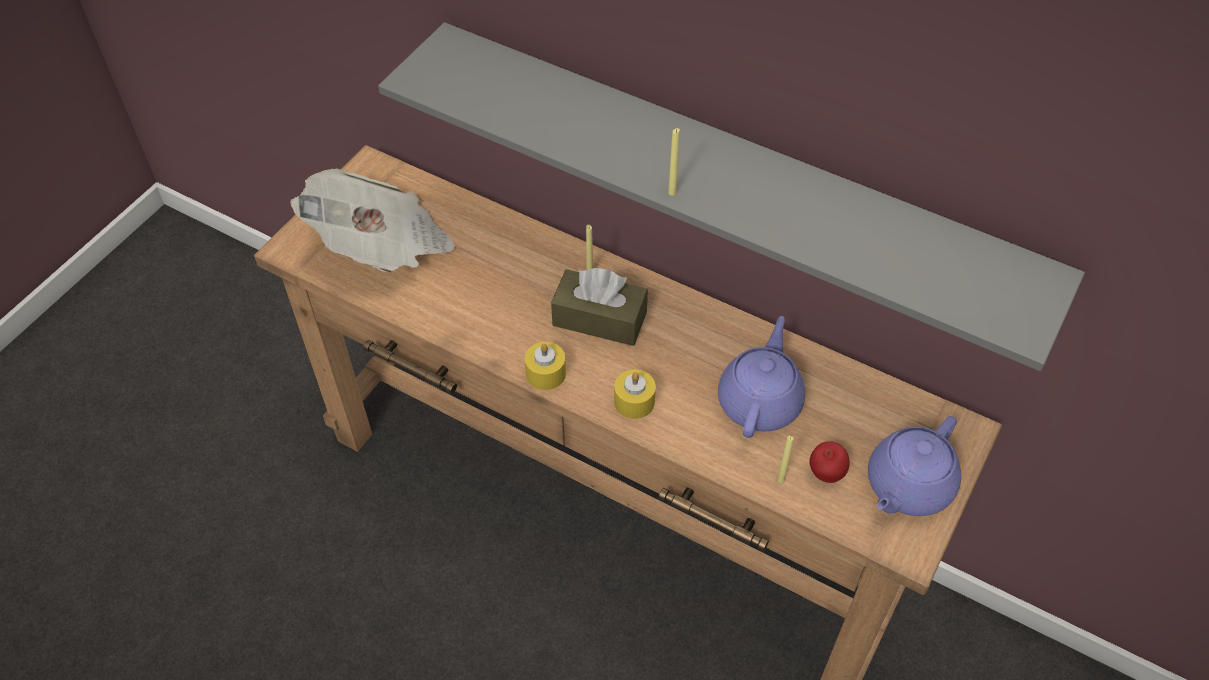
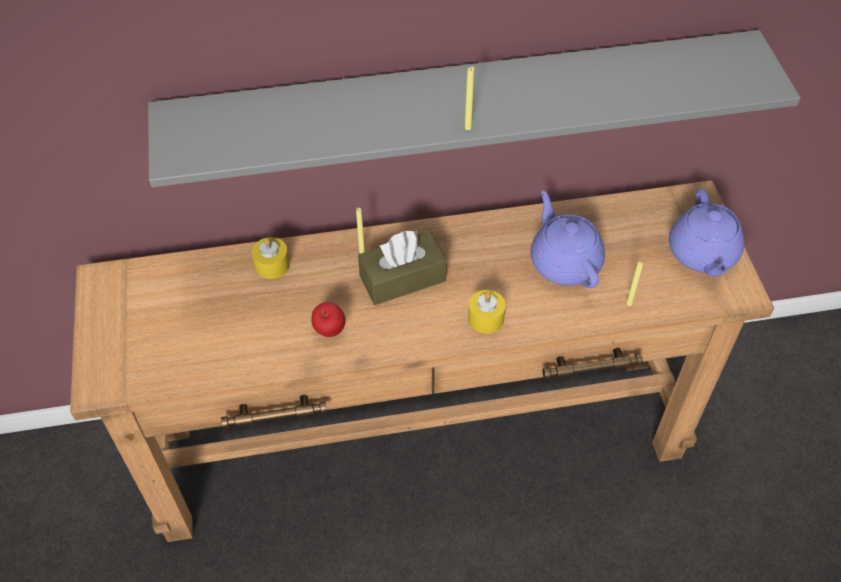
camera: 40 degrees left, 0 degrees up
(382, 247) = (178, 334): newspaper -> none
(546, 373) = (405, 341): yellow candle -> yellow candle (272, 265)
(825, 473) = (650, 280): apple -> apple (329, 331)

